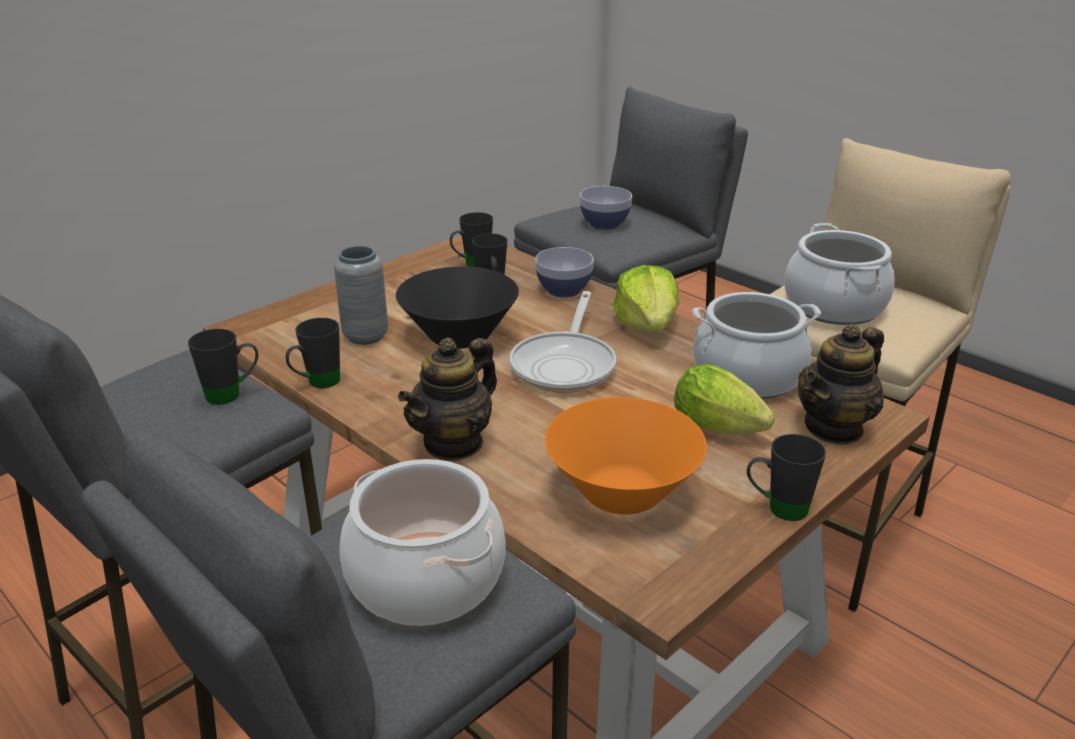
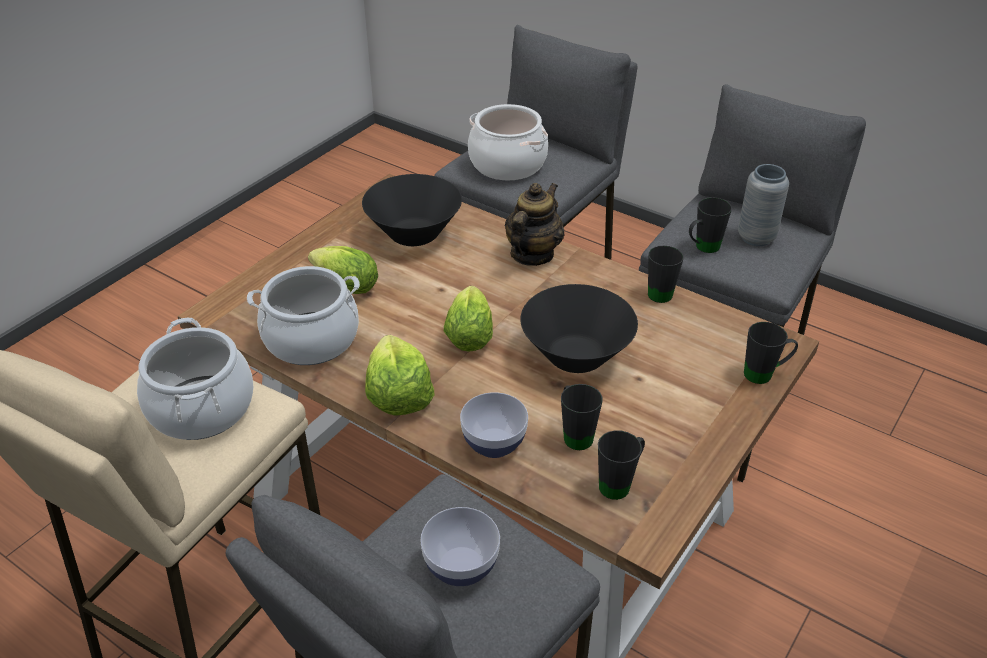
camera: 170 degrees right, 10 degrees up
(365, 336) = (662, 346): grey vase -> grey vase (756, 238)
(565, 365) = (469, 333): frying pan -> lettuce
(622, 494) = (414, 234): orange bowl -> black bowl
(777, 508) = (319, 235): black mug -> black mug (765, 374)
(834, 428) = (258, 295): teapot -> none

